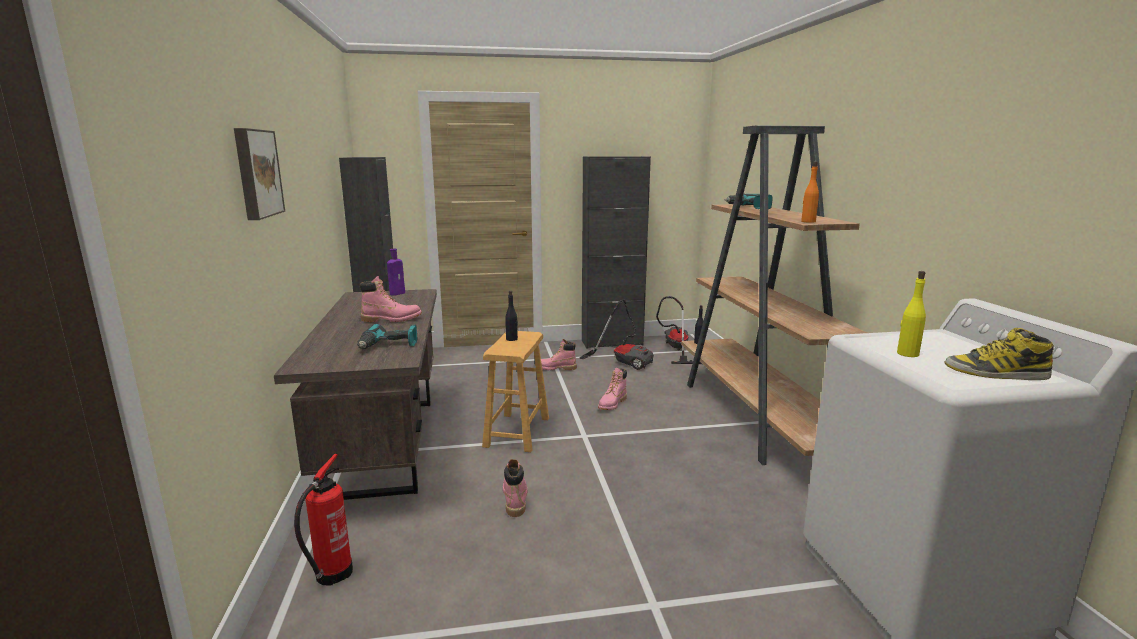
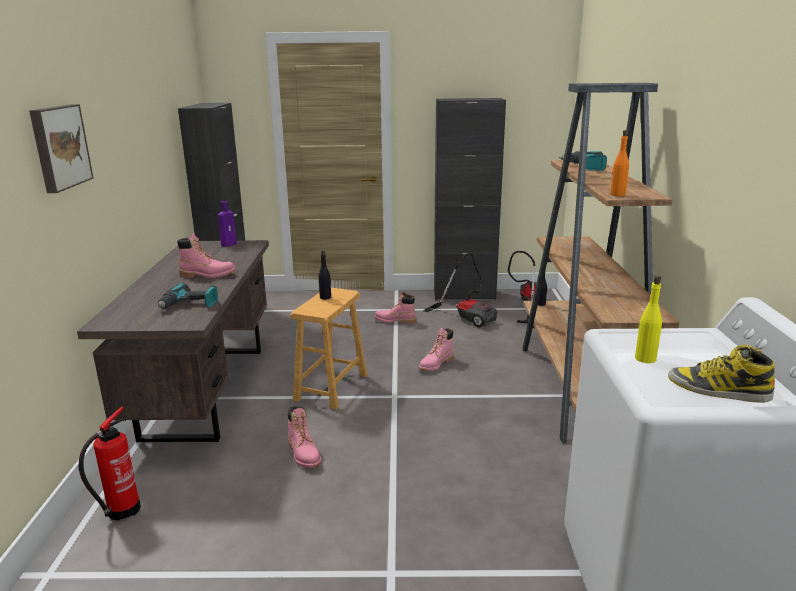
camera: 10 degrees right, 5 degrees up
(515, 497) = (304, 454): pink boot -> pink boot turned 150 degrees clockwise

